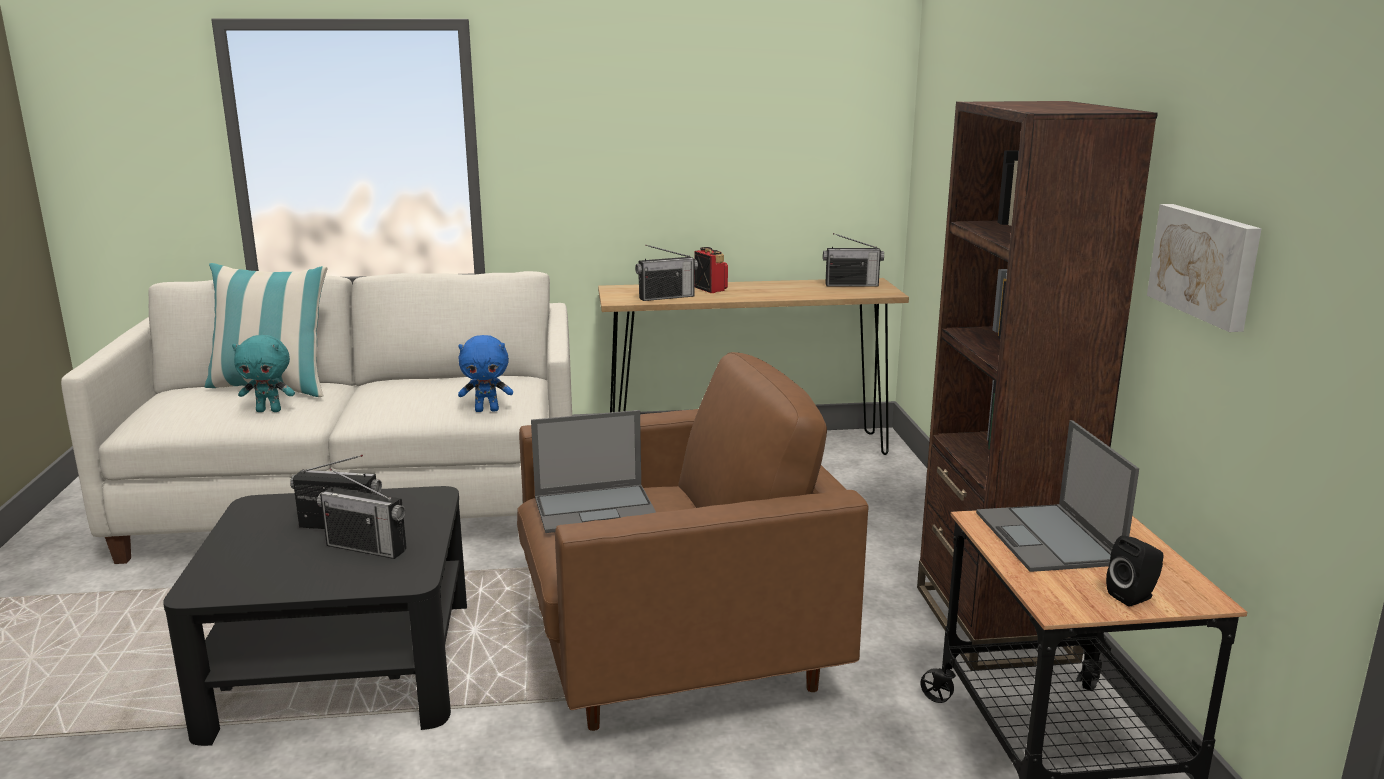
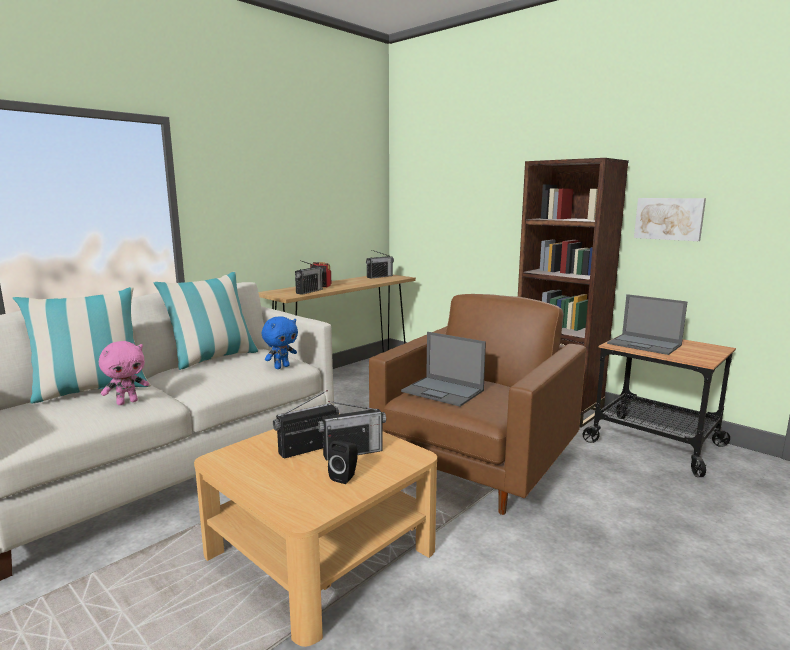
camera: 40 degrees left, 5 degrees down
(269, 410) = (127, 402): turquoise plush toy -> pink plush toy
(344, 664) = (320, 551): black coffee table -> beige coffee table
(446, 377) = (213, 358): none -> pillow
(596, 508) = (443, 391): laptop -> laptop turned 90 degrees clockwise
(1134, 597) = (707, 352): black speaker -> black speaker (345, 476)

